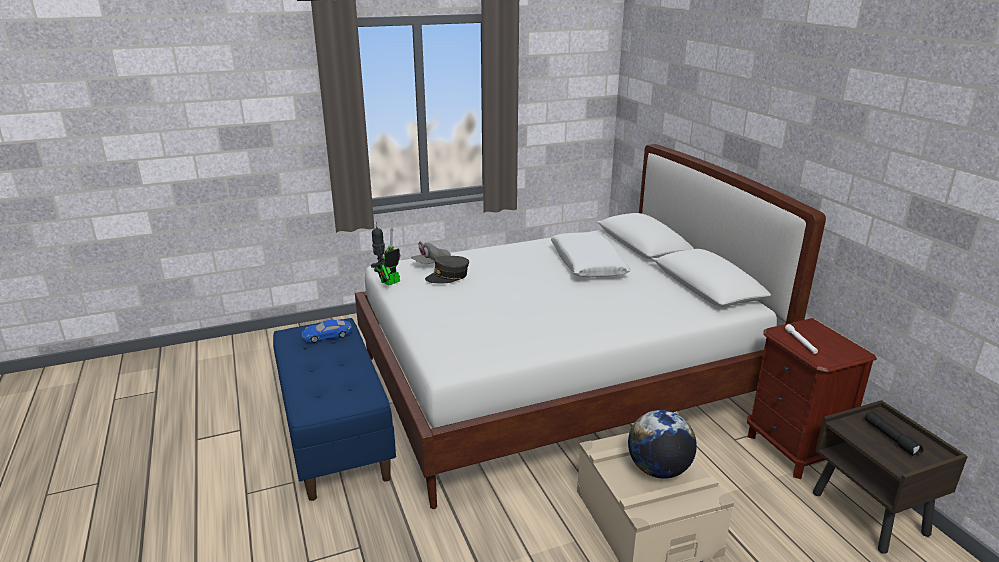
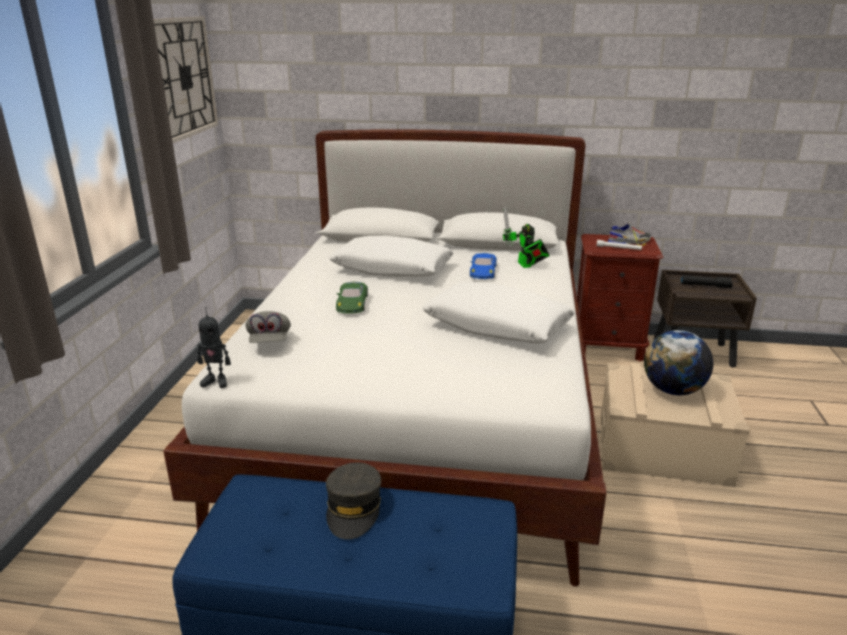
camera: 60 degrees left, 0 degrees up
(327, 335) = (263, 511): blue toy car -> blue toy car (483, 271)
(390, 283) = (282, 384): toy robot -> toy robot (525, 265)
(448, 276) = (325, 340): grey cap -> grey cap (353, 509)
(510, 268) = (352, 303): none -> green toy car
(537, 323) = (497, 326): none -> white pillow
(567, 84) = (183, 77): none -> wall clock
(831, 344) = (629, 242): none -> shoe

